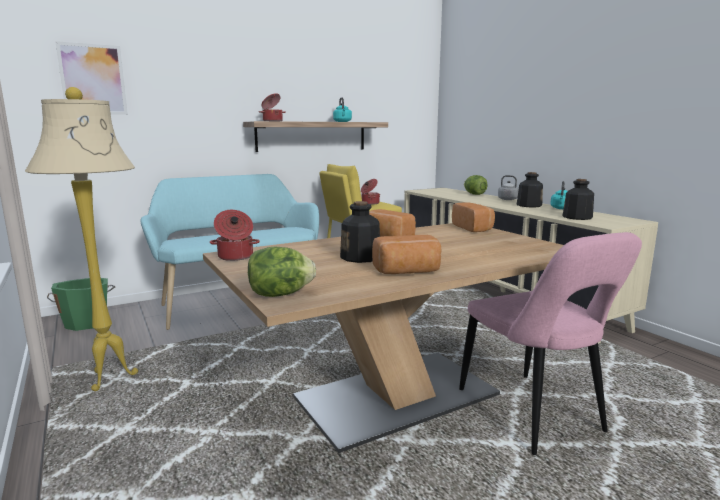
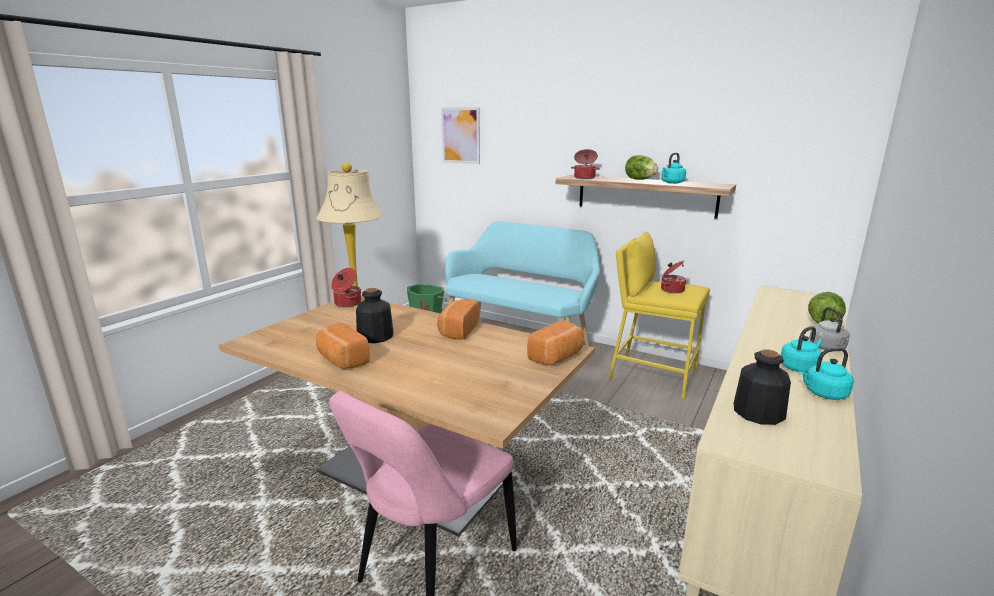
camera: 60 degrees right, 5 degrees up
(280, 294) = (263, 337): lettuce -> lettuce (640, 179)
(528, 205) = (800, 367): bottle -> turquoise kettle

